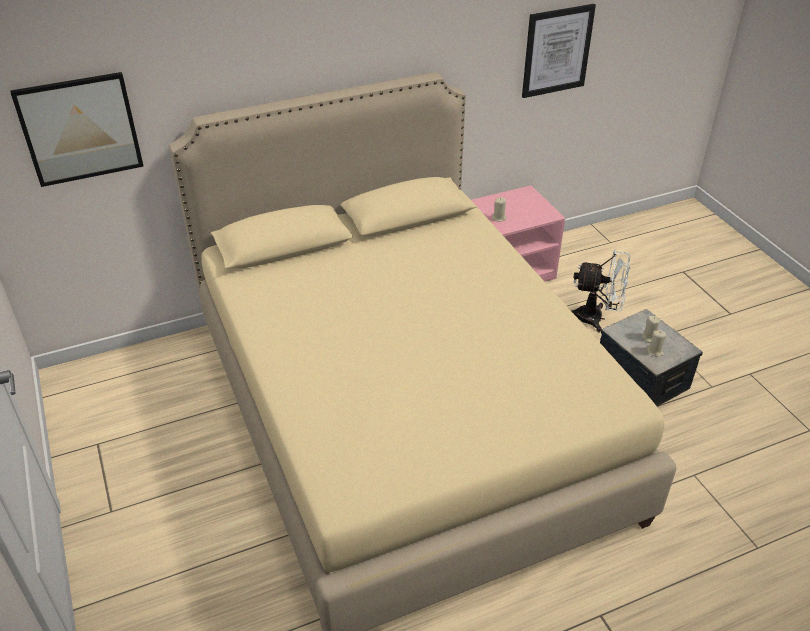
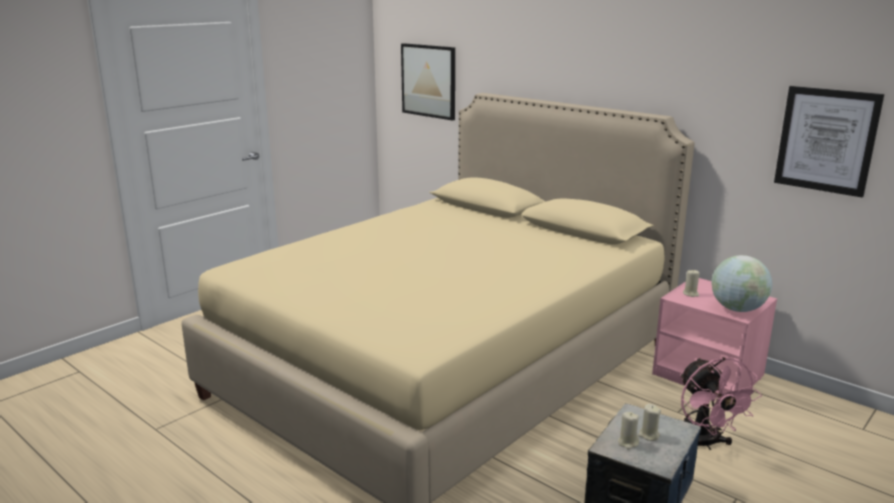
camera: 65 degrees right, 20 degrees down
(539, 211) = (737, 309): none -> globe
(596, 318) = (705, 444): white fan -> pink fan

